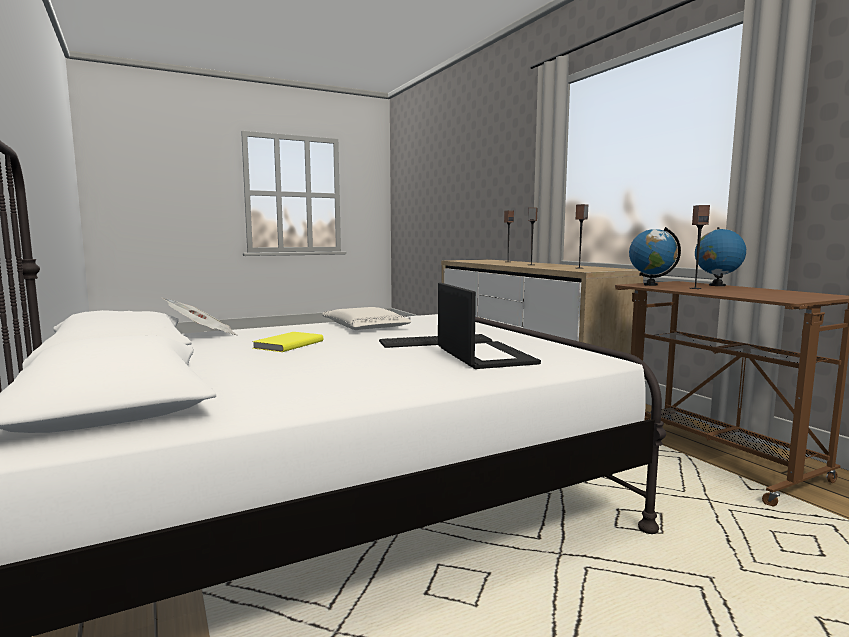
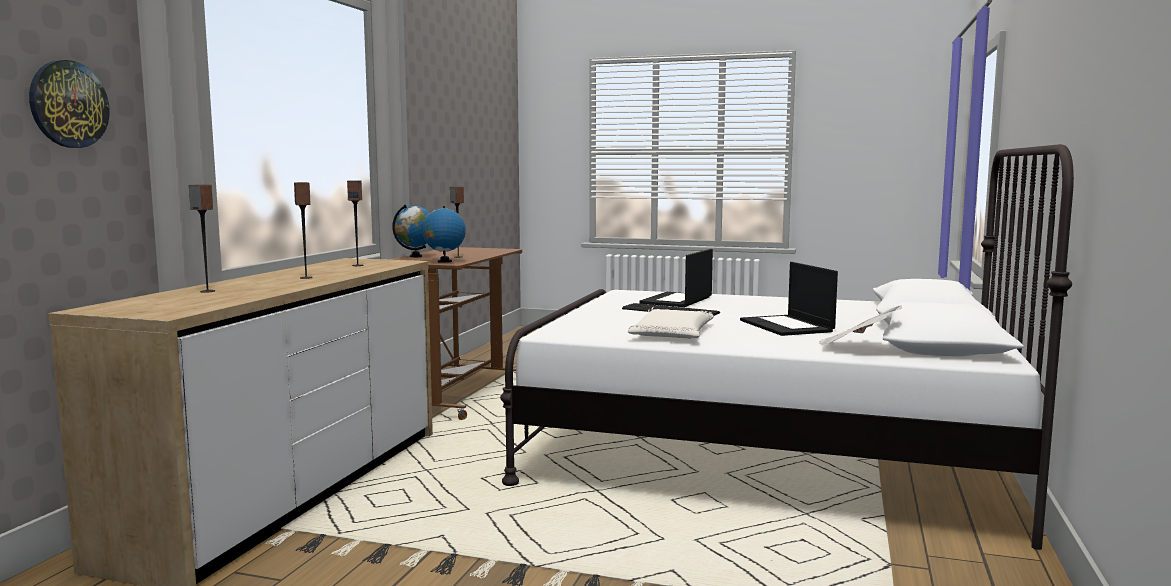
camera: 135 degrees left, 0 degrees up
(287, 344) = (787, 326): yellow book -> laptop
(527, 178) = (68, 104): none -> wall clock

